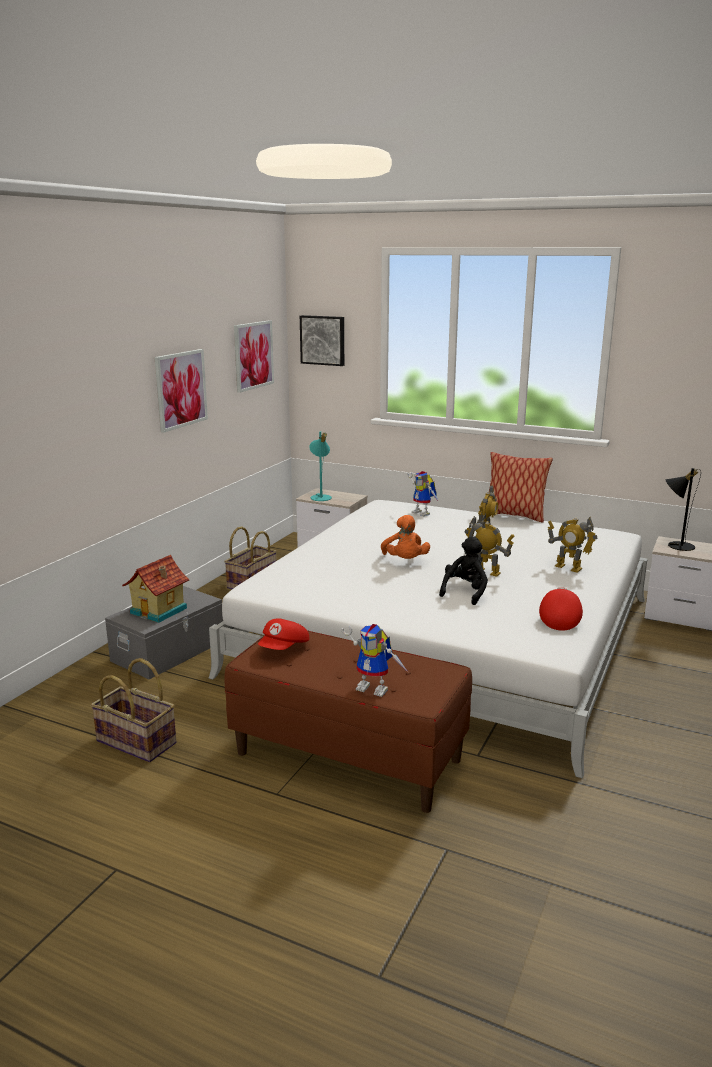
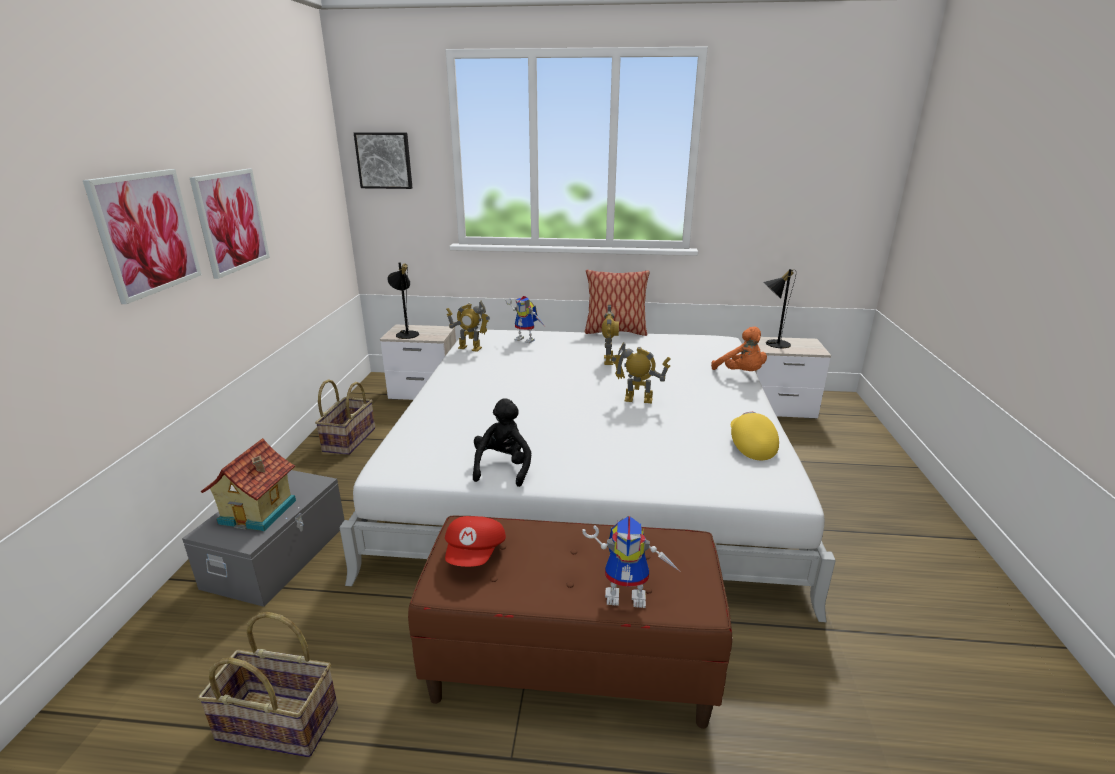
camera: 20 degrees left, 5 degrees up
(253, 355) = (309, 179): picture -> picture (146, 233)
(321, 496) = (406, 333): turquoise table lamp -> black table lamp
(405, 561) = (547, 399): orange plush toy -> orange plush toy (741, 373)
(465, 592) = (634, 428): black plush toy -> black plush toy (503, 467)
(559, 619) = (750, 445): red cap -> yellow cap
(568, 567) = (708, 382): toy robot -> toy robot (469, 348)

